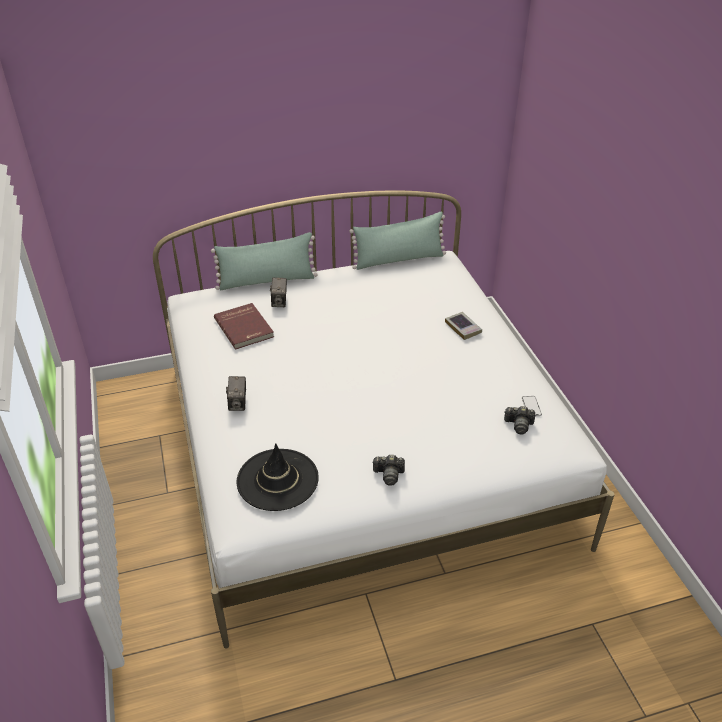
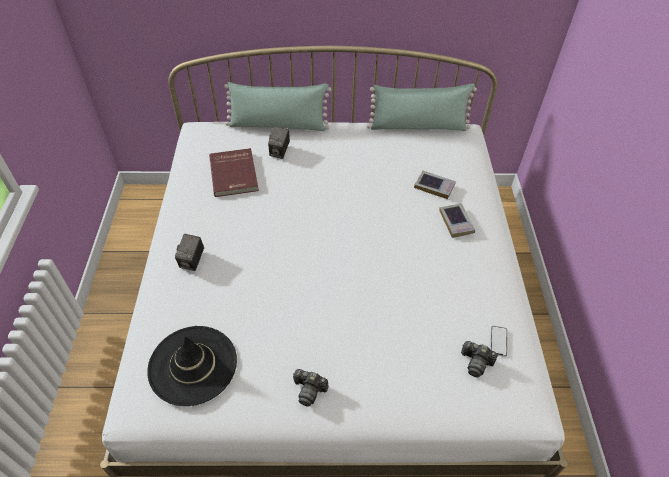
camera: 15 degrees right, 10 degrees up
(433, 304) = (434, 186): none -> book

